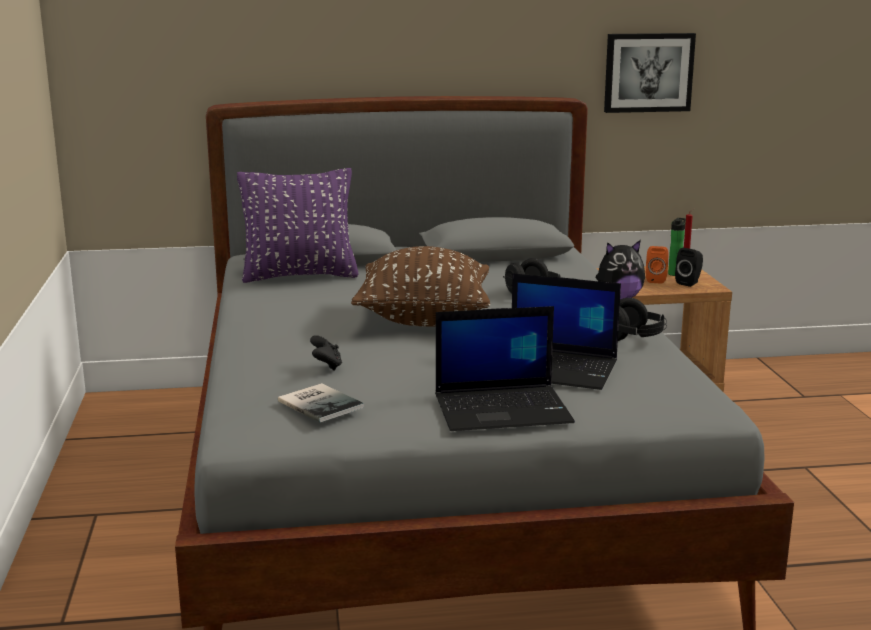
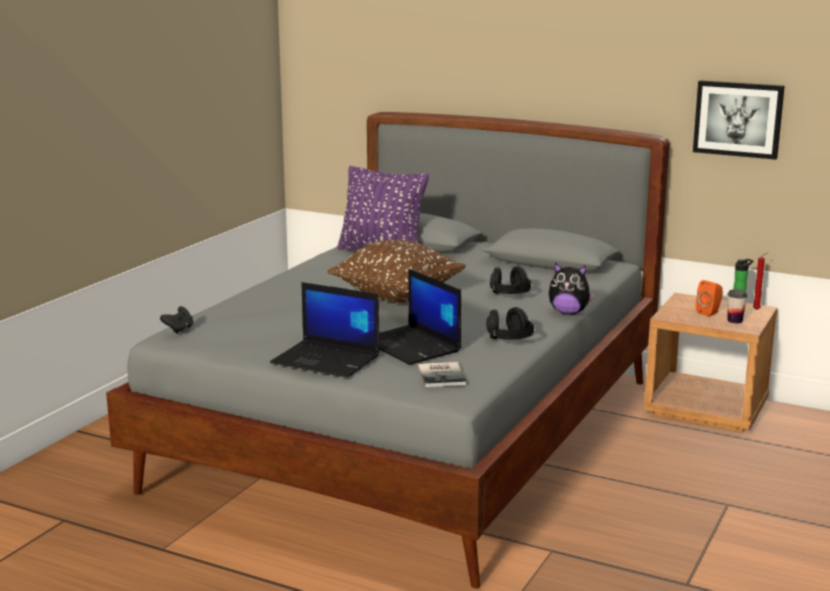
camera: 35 degrees right, 0 degrees up
(321, 403) = (230, 329): book -> book (443, 375)
(326, 366) = (275, 310): black game controller -> black game controller (179, 330)
(689, 283) = (734, 321): black speaker -> cup

